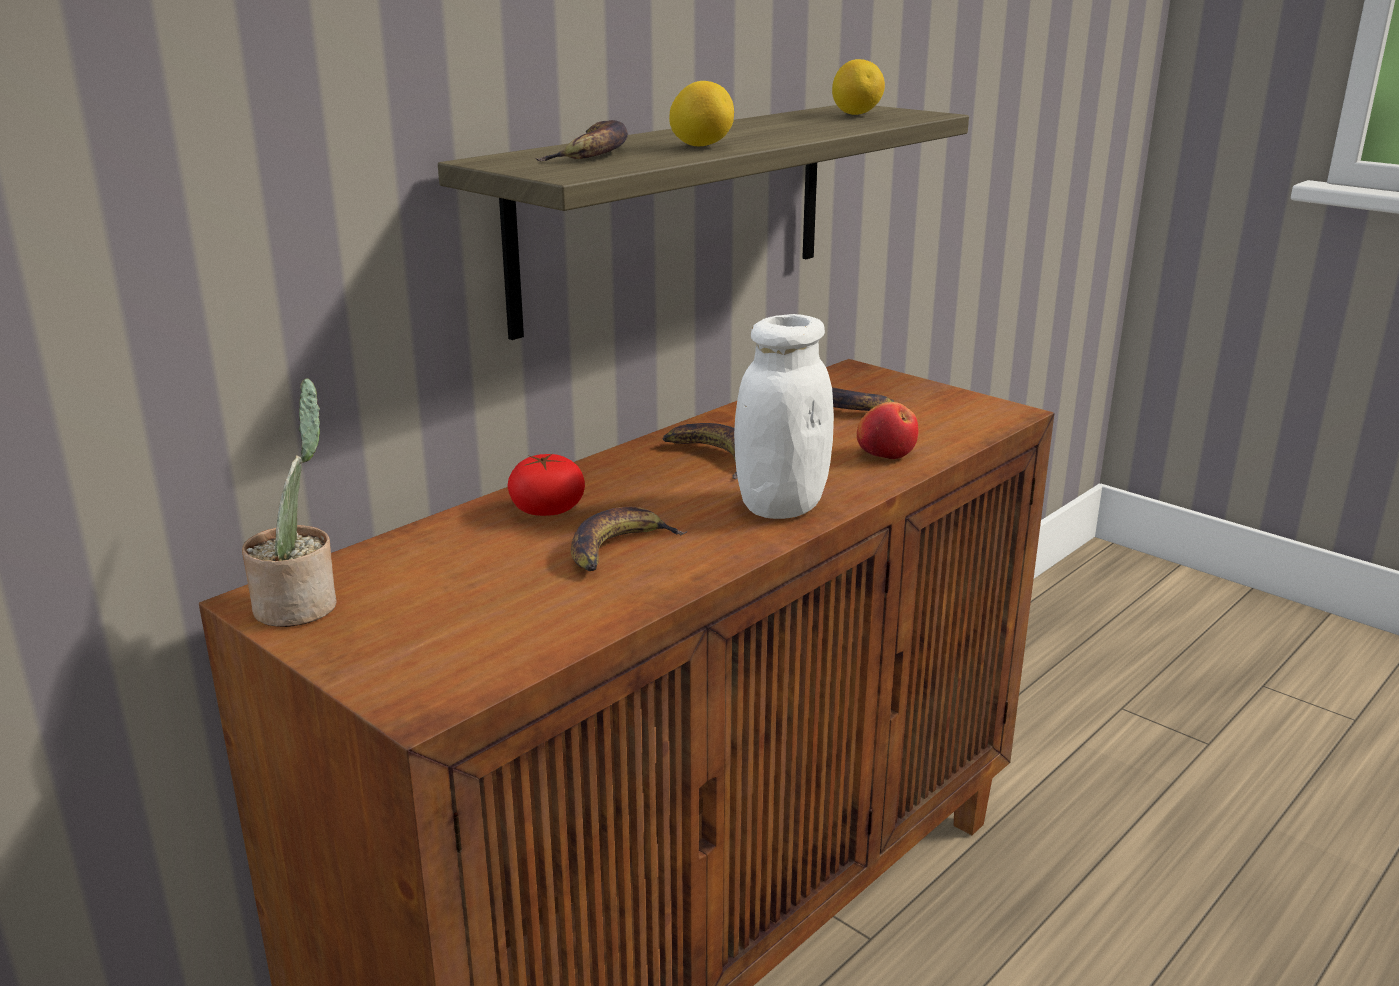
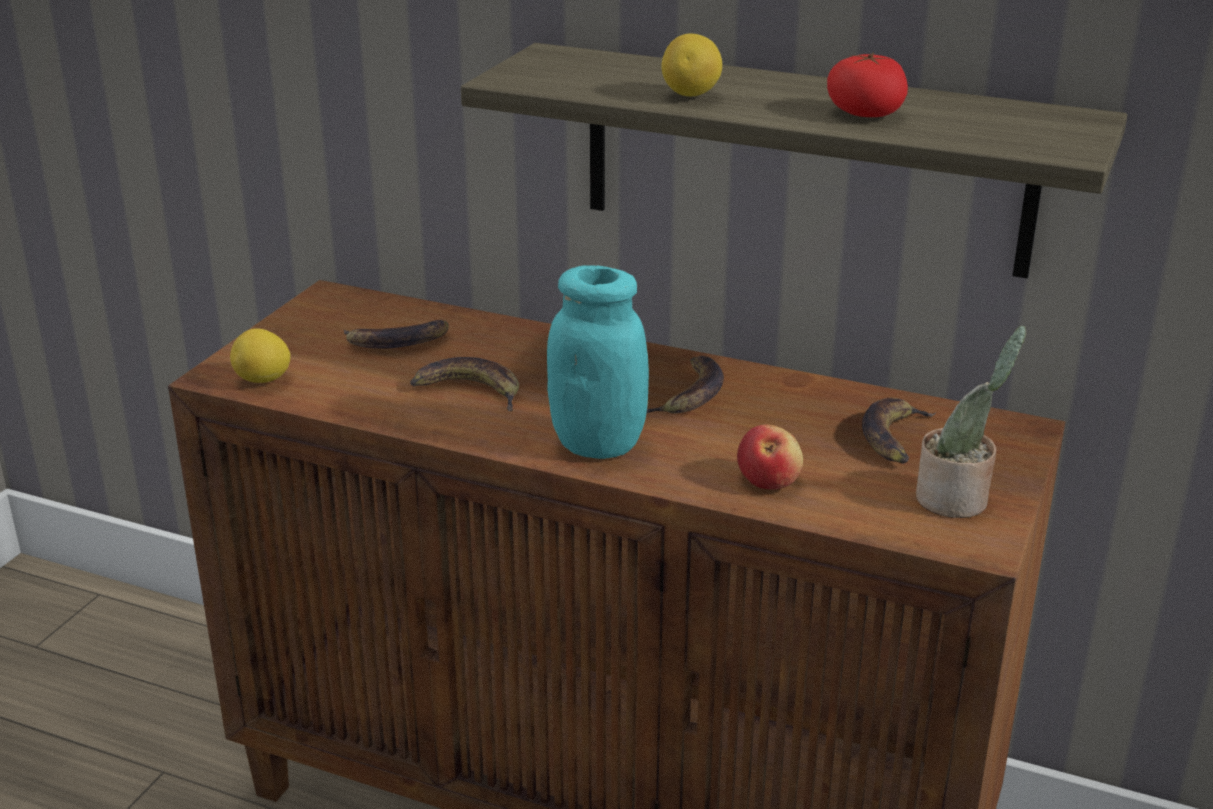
camera: 70 degrees right, 5 degrees up
(301, 604) = (327, 308): potted plant -> potted plant (957, 500)
(547, 510) = (522, 349): tomato -> tomato (865, 113)
(590, 152) = (614, 70): banana -> banana (397, 341)
(781, 506) = (598, 444): white jar -> turquoise jar
(856, 114) = (1005, 124): lemon -> lemon (263, 380)

